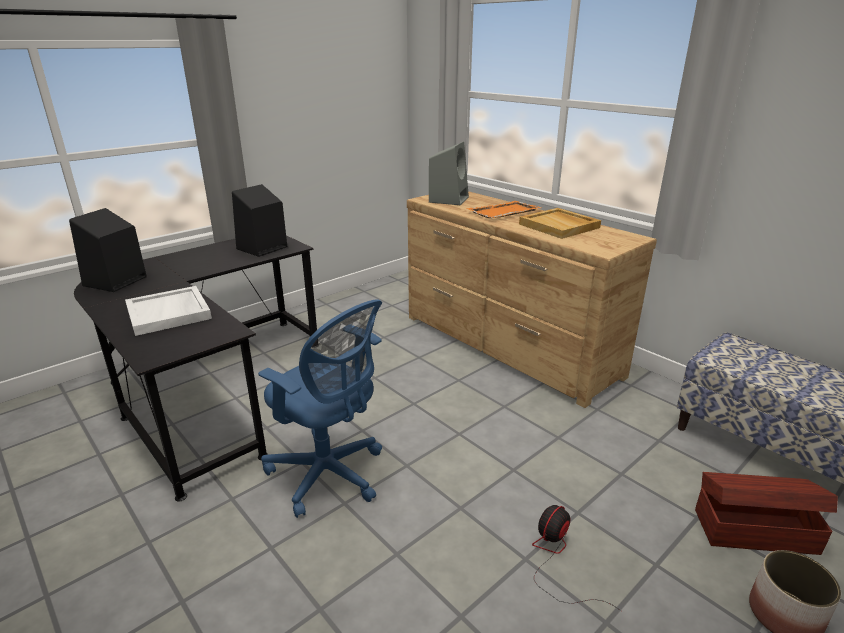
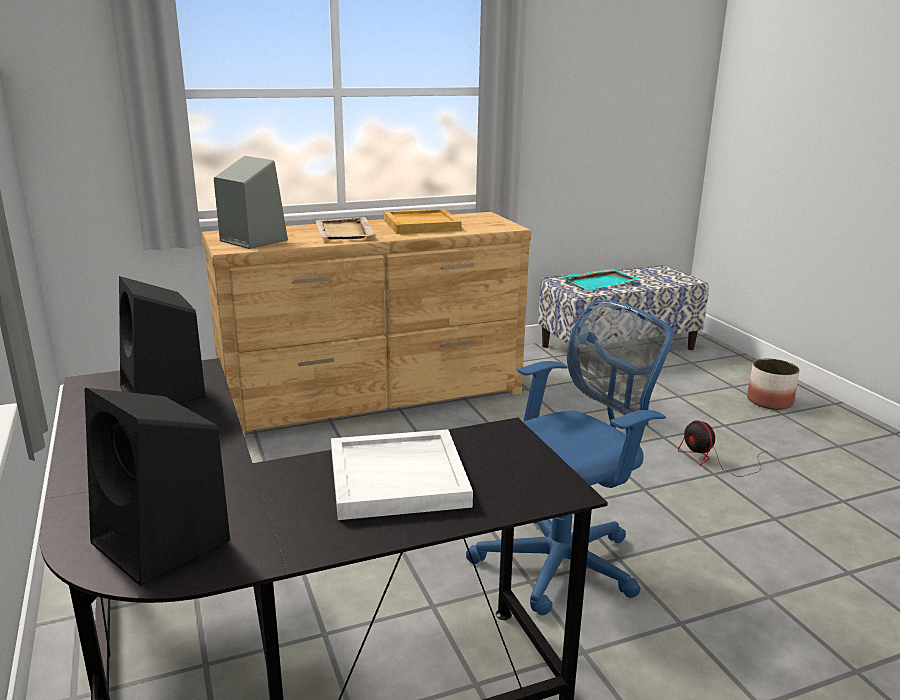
camera: 70 degrees left, 5 degrees down
(503, 212) = (344, 232): orange tray -> beige tray
(753, 530) = (694, 383): brown storage box -> none
(769, 365) = (600, 282): none -> turquoise tray

